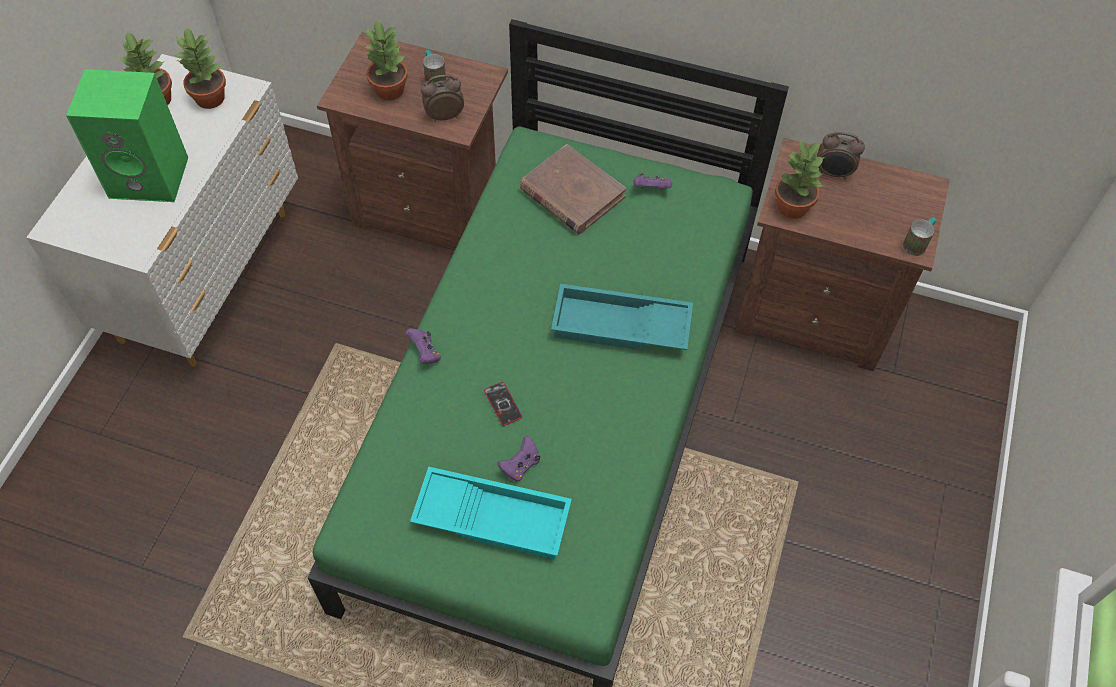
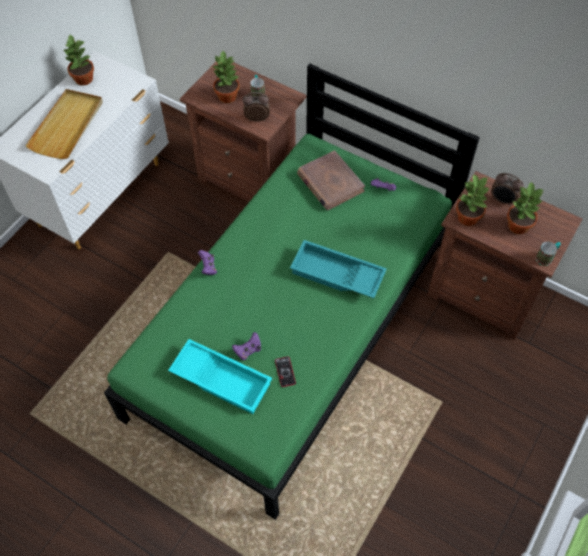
camera: 15 degrees right, 0 degrees up
(151, 176) = (67, 126): green speaker -> beige tray
(211, 98) = (116, 83): potted plant -> potted plant (518, 225)
(503, 404) = (248, 309): phone -> phone (285, 372)

